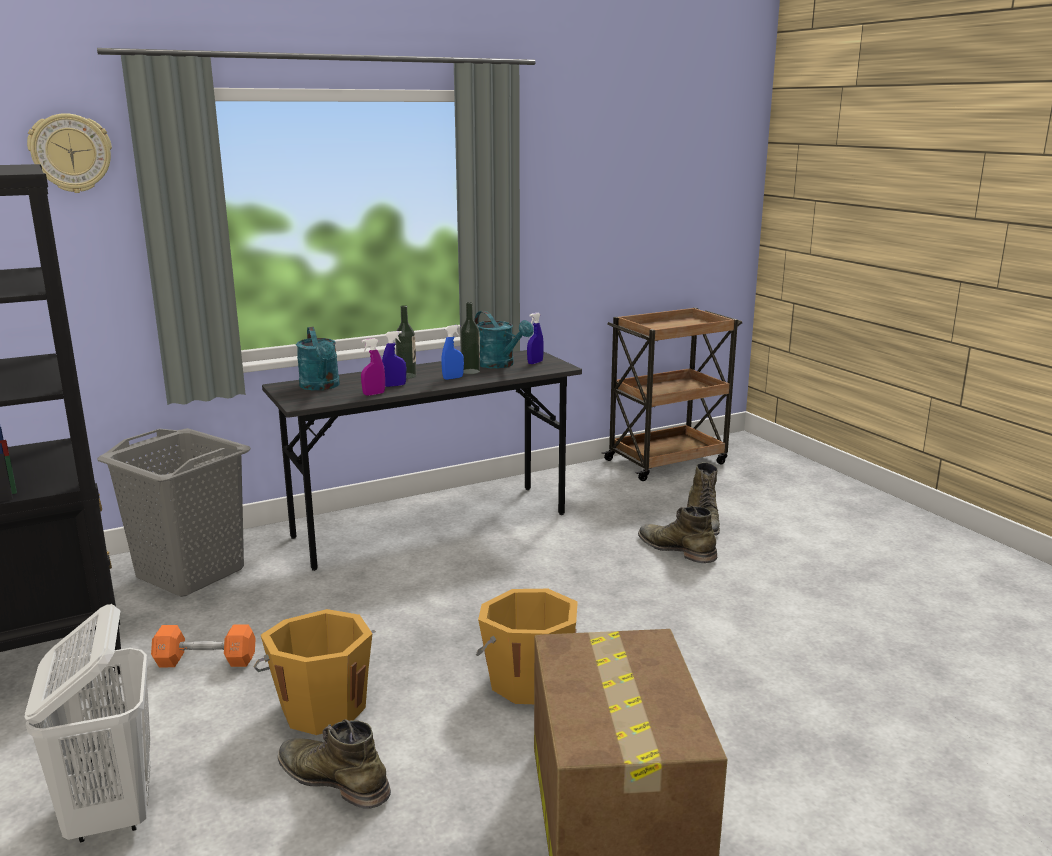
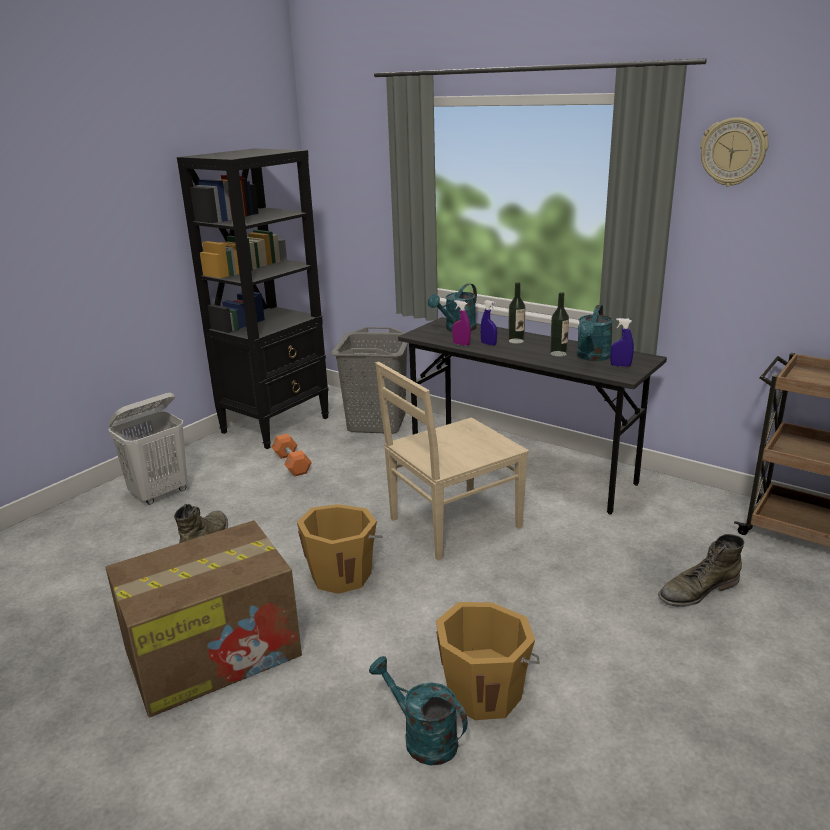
camera: 65 degrees right, 5 degrees up
(71, 153) = (371, 141): wall clock -> wall clock (733, 152)
(323, 707) = (269, 513): orange bucket -> orange bucket (485, 691)
(453, 378) = (532, 353): blue spray bottle -> none
(496, 590) = (452, 524): none -> beige chair
(676, 549) = (616, 589): green boot -> none
(824, 696) = (422, 738): none -> turquoise watering can

